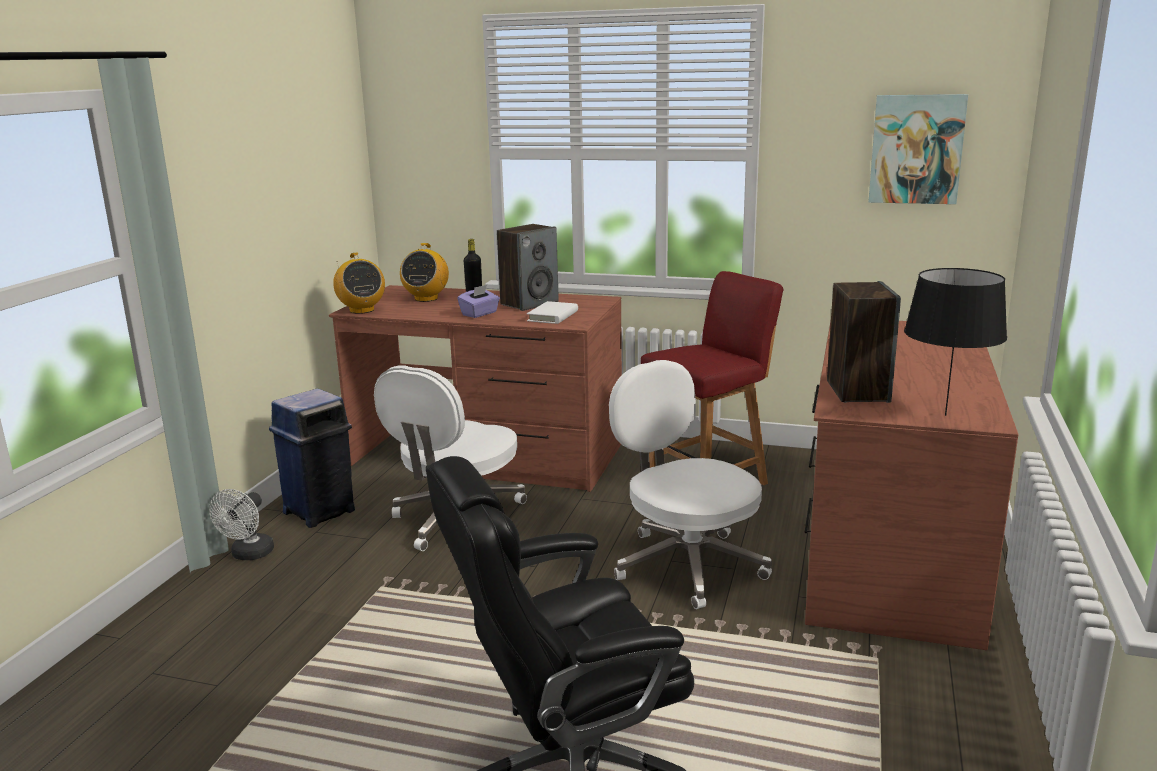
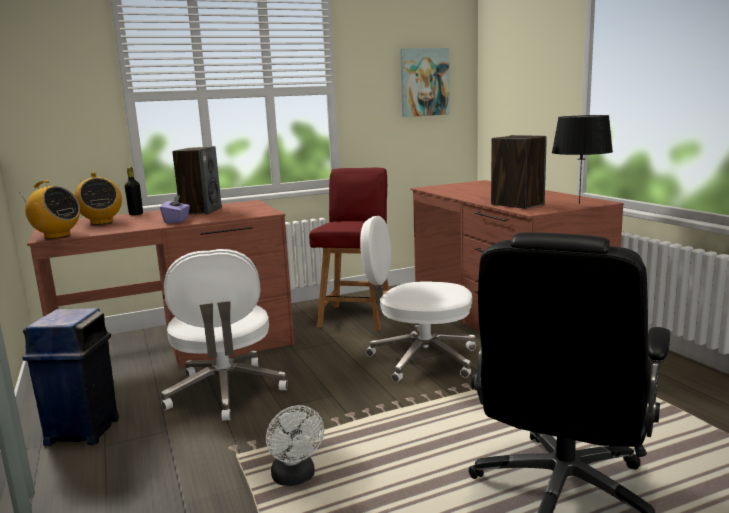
camera: 40 degrees left, 5 degrees down
(249, 555) = (59, 489): white fan -> white fan (296, 478)
(553, 316) = (240, 213): white book -> none

